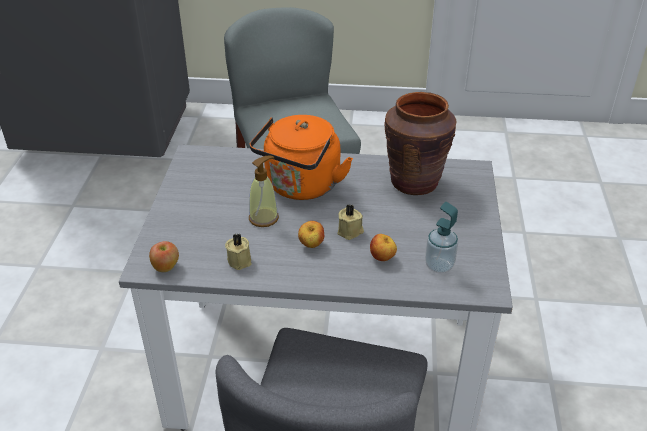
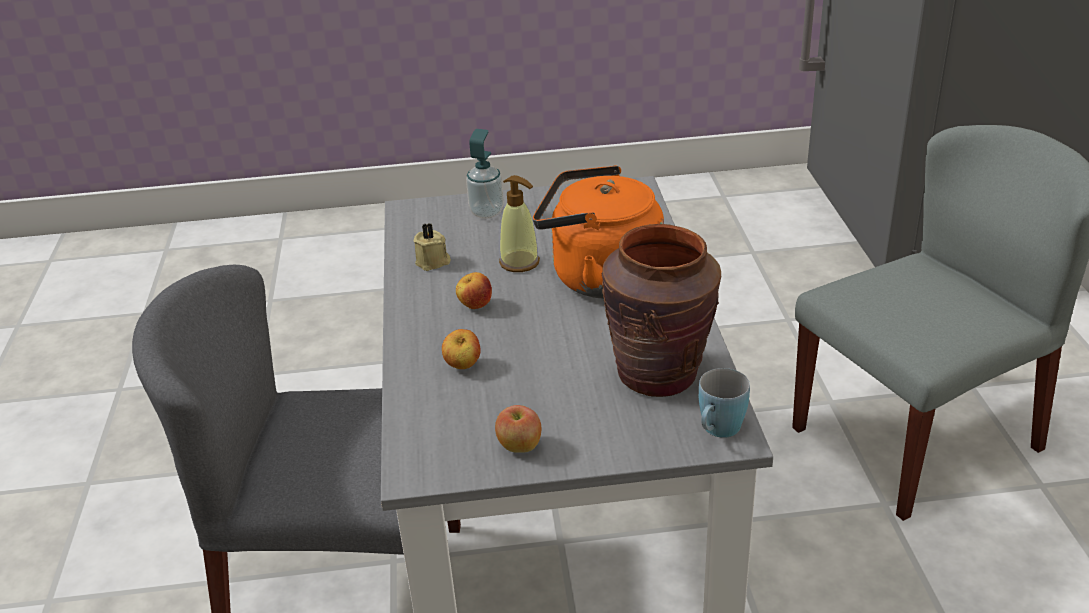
camera: 80 degrees right, 5 degrees down
(166, 267) = (410, 221): apple -> apple (519, 447)
(350, 231) = (513, 332): beige candle -> none
(439, 265) = (458, 419): soap dispenser -> soap dispenser (486, 212)
(469, 172) = (717, 431): none -> blue mug

